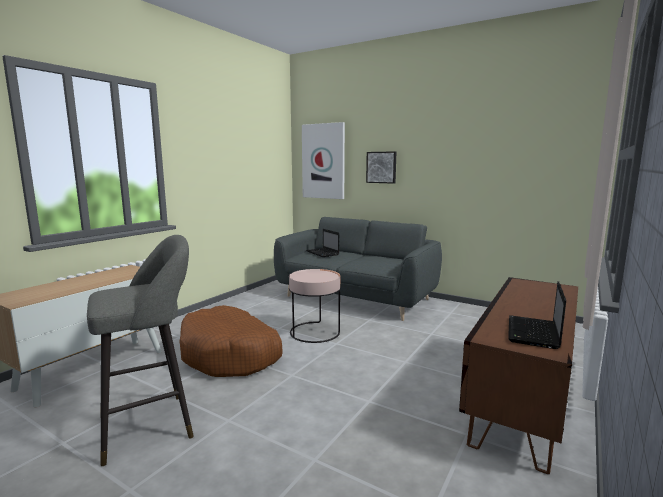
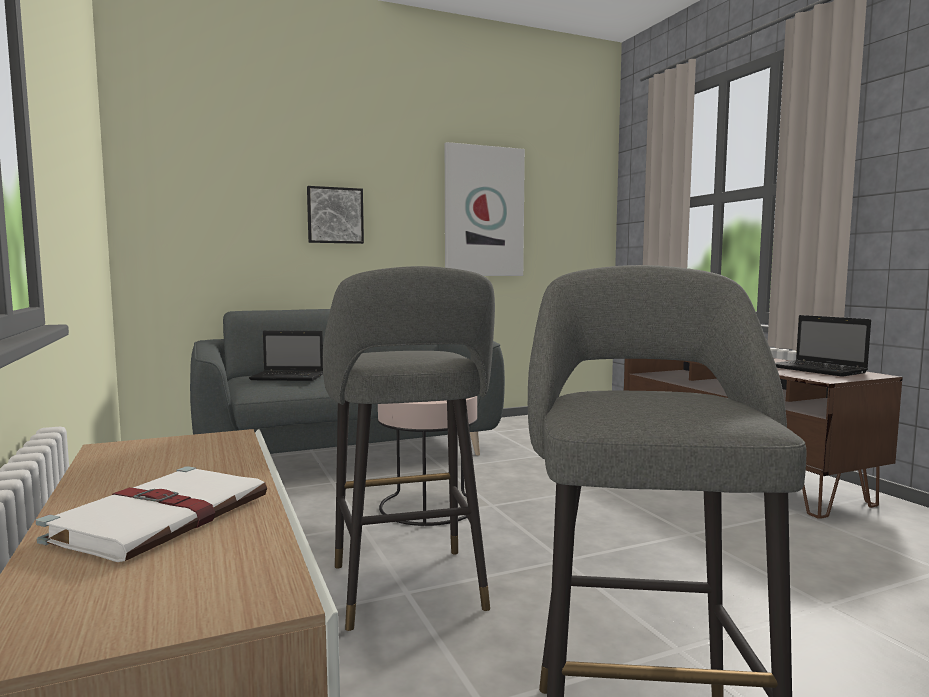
camera: 55 degrees left, 5 degrees down
(68, 286) = (164, 517): none -> white book
(230, 354) = (409, 592): brown dog bed -> grey stool
(323, 161) = (202, 199): picture -> picture (483, 212)

